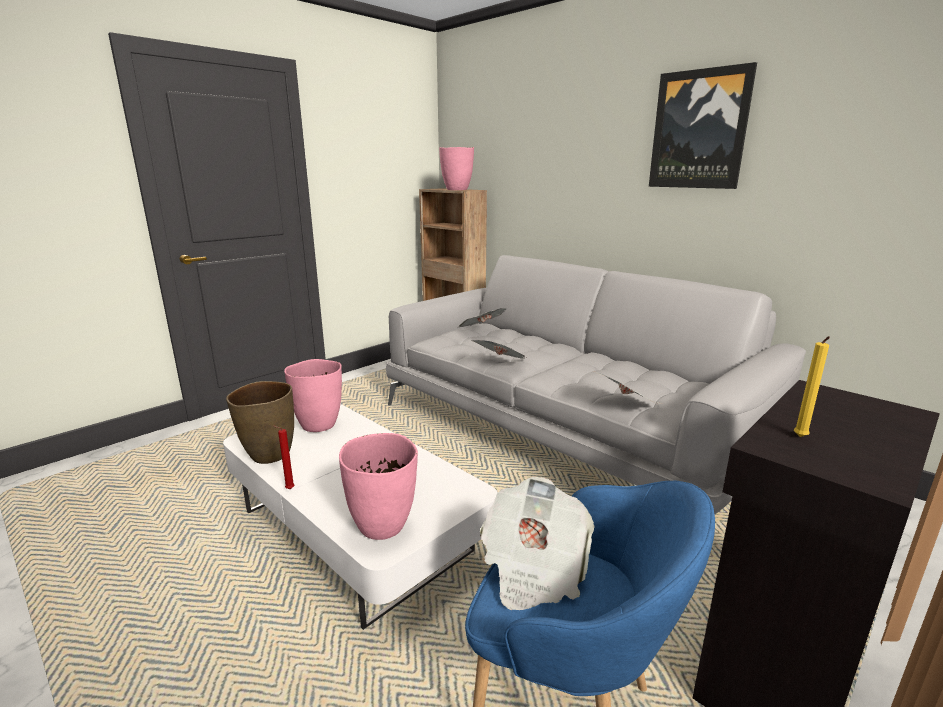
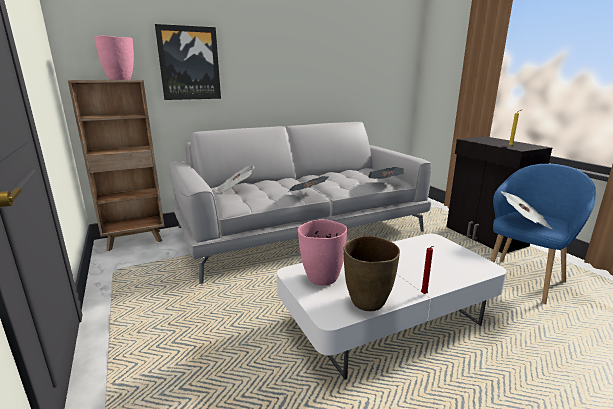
camera: 70 degrees left, 0 degrees up
(383, 526) = (467, 265): pink vase -> none
(699, 130) = (305, 40): picture -> picture (189, 63)

